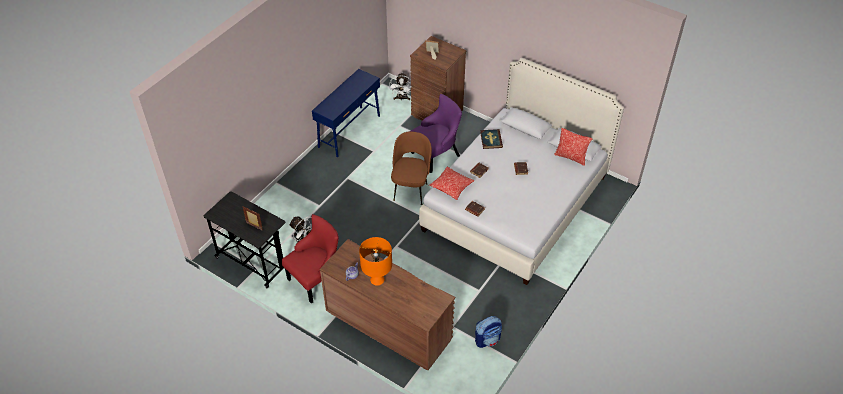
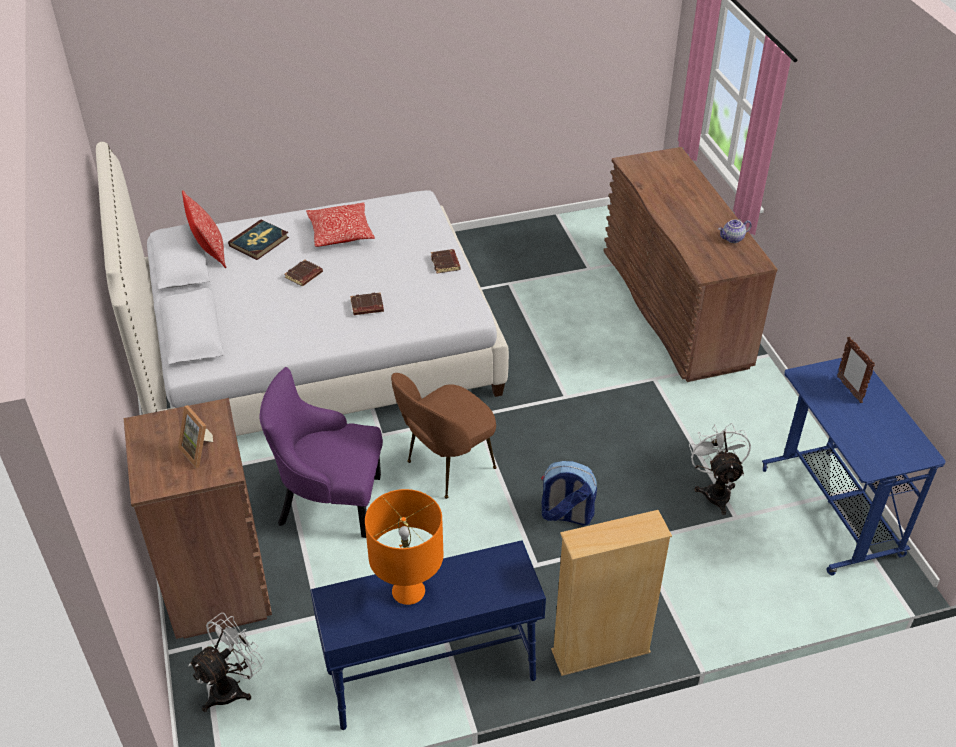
camera: 140 degrees left, 5 degrees down
(253, 260) = (831, 511): black desk -> blue desk
(304, 165) = (600, 651): none -> beige bookcase
(315, 280) = (738, 420): red chair -> none
(377, 281) = (700, 217): orange table lamp -> orange table lamp (408, 593)
(451, 187) = (438, 309): pillow -> pillow (341, 233)
(487, 339) = (559, 236): backpack -> backpack (566, 515)
(491, 140) = (279, 342): book -> book (259, 242)

